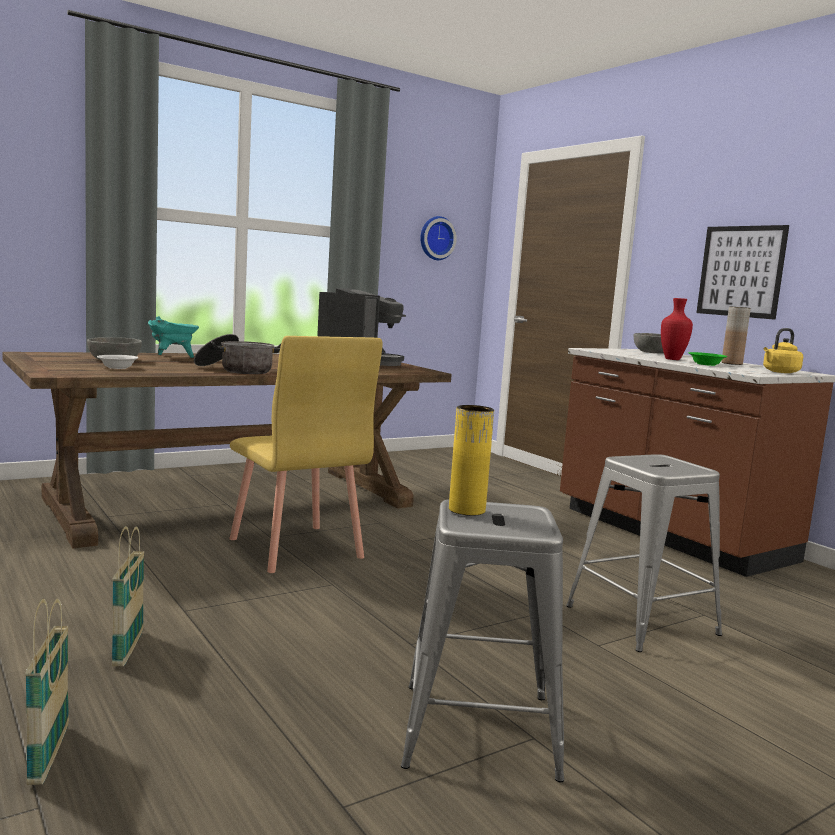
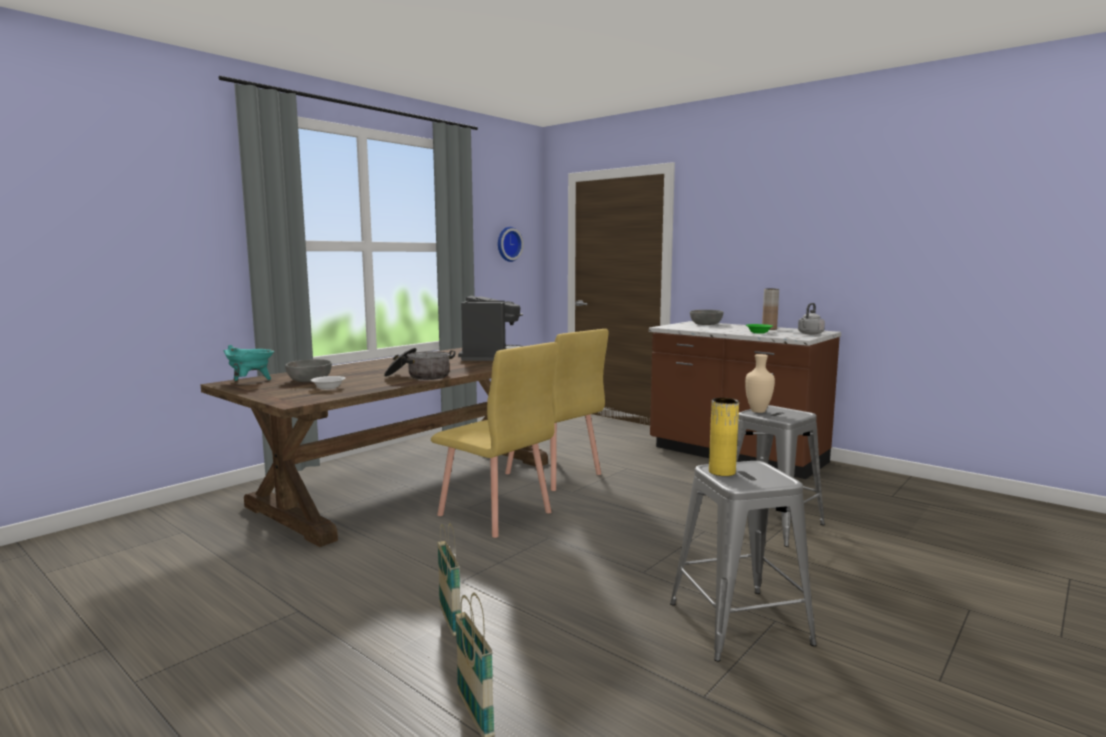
camera: 15 degrees left, 0 degrees up
(172, 357) = (346, 370): turquoise cooking pot -> turquoise cooking pot (250, 382)
(408, 518) = (553, 474): none -> yellow chair
(637, 459) = (758, 411): none -> beige vase
(673, 359) = (731, 330): red vase -> none
(741, 271) = (762, 261): picture -> none
(779, 372) = (809, 333): yellow kettle -> grey kettle

